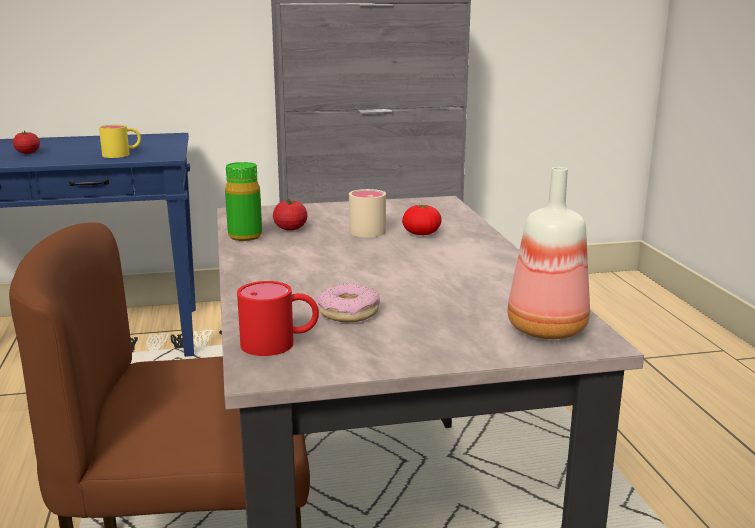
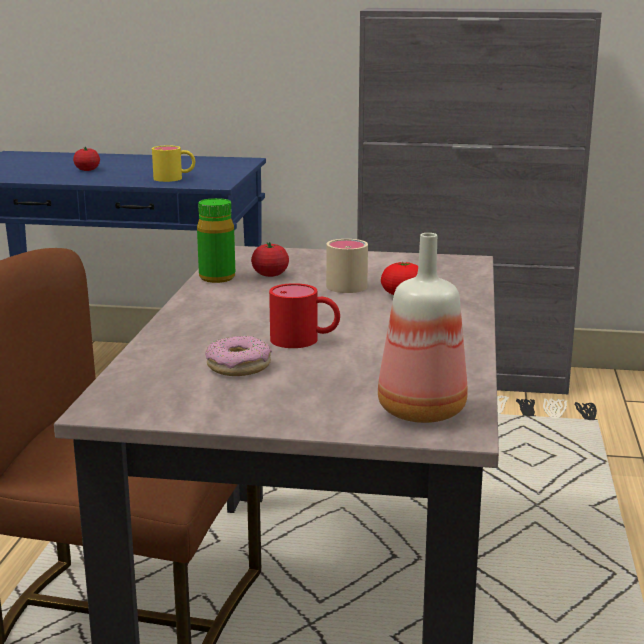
camera: 20 degrees right, 0 degrees up
(280, 343) = (145, 386): red mug -> red mug (305, 340)

